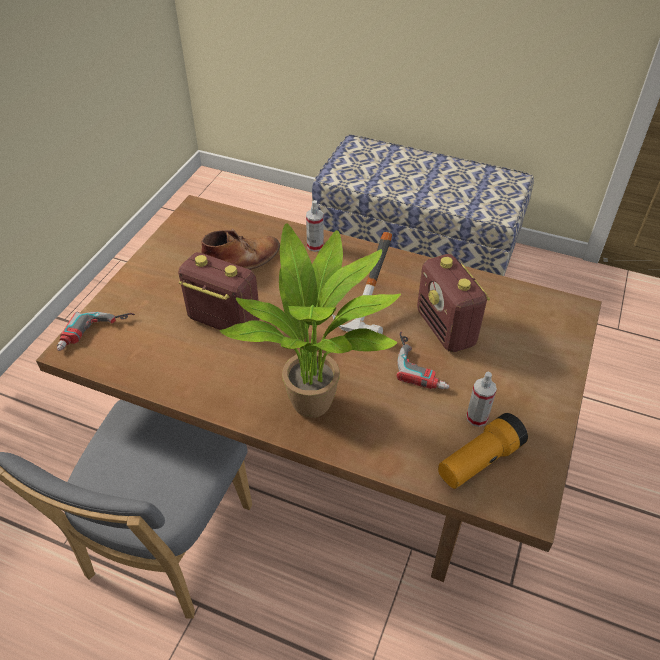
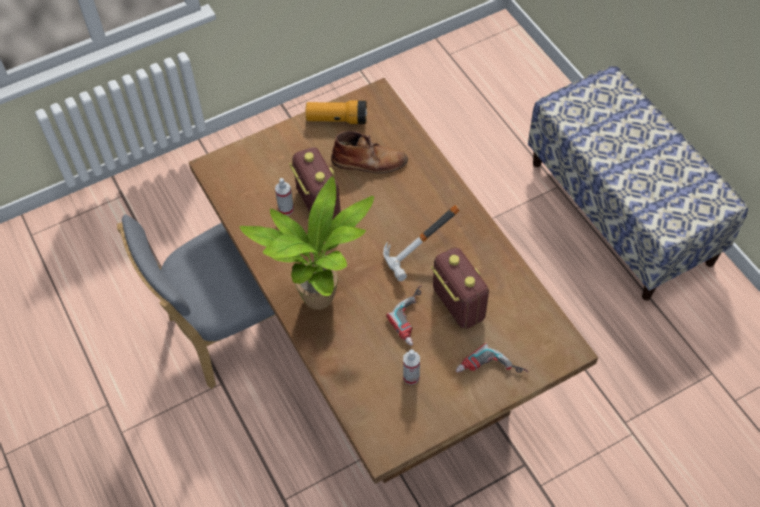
camera: 40 degrees right, 10 degrees up
(96, 335) = (234, 165): power drill -> power drill (490, 372)
(315, 246) = (432, 179): spray bottle -> spray bottle (286, 209)
(446, 329) = (458, 303): radio -> radio turned 135 degrees clockwise
(479, 461) = (383, 403): flashlight -> flashlight (337, 119)

